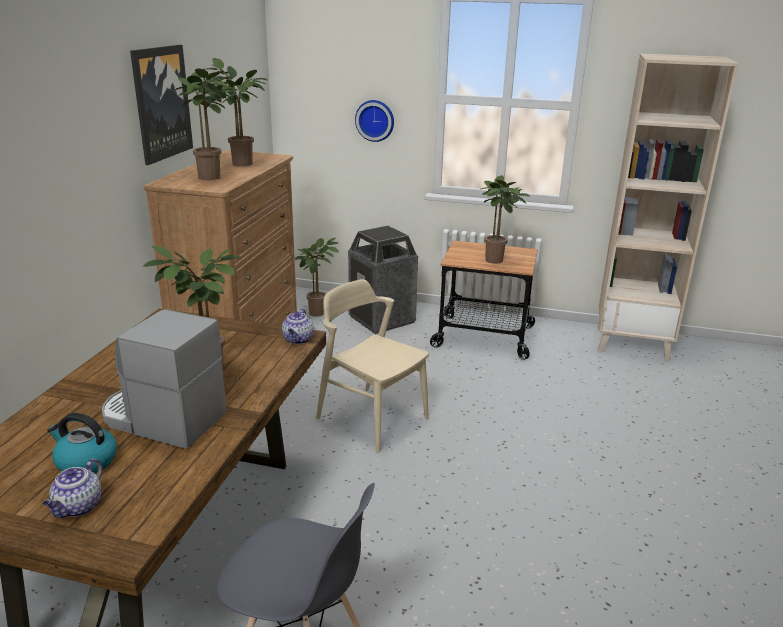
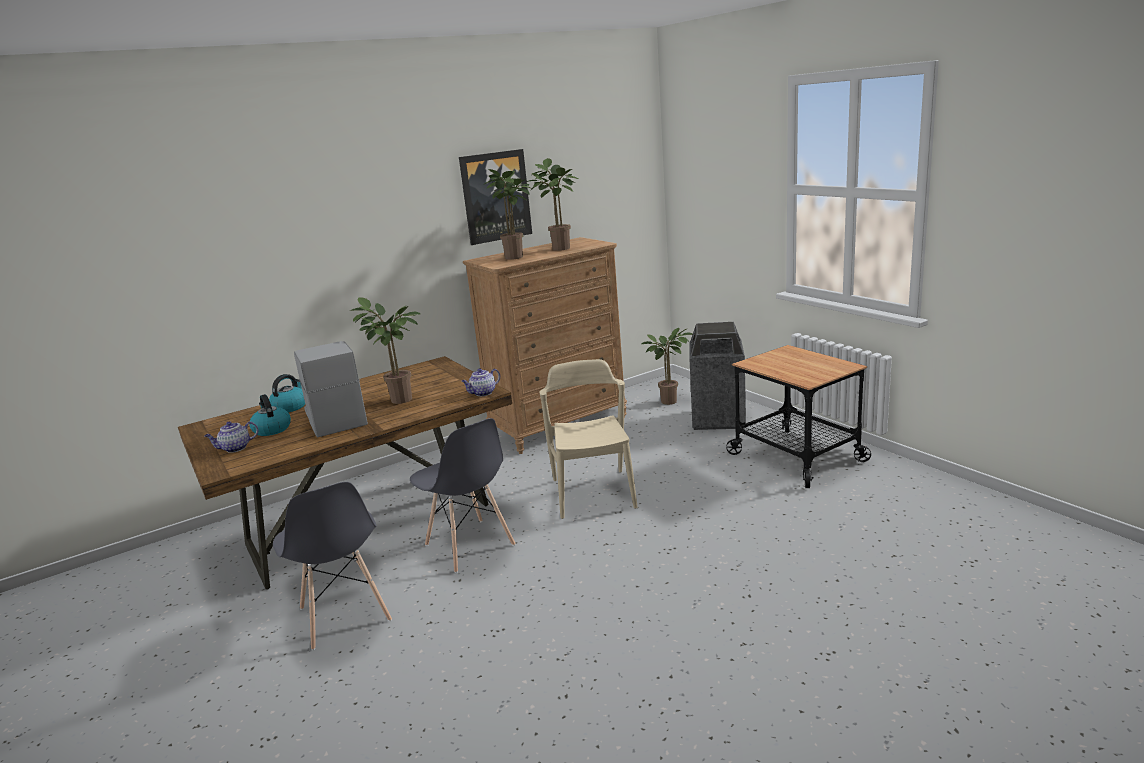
camera: 45 degrees right, 5 degrees down
(50, 424) = (290, 407): none -> kettle
(327, 515) = (470, 545): none -> grey chair
(375, 120) = (738, 212): wall clock -> none
(497, 261) = (794, 370): potted plant -> none
(632, 343) = (975, 509): beige bookcase -> none

